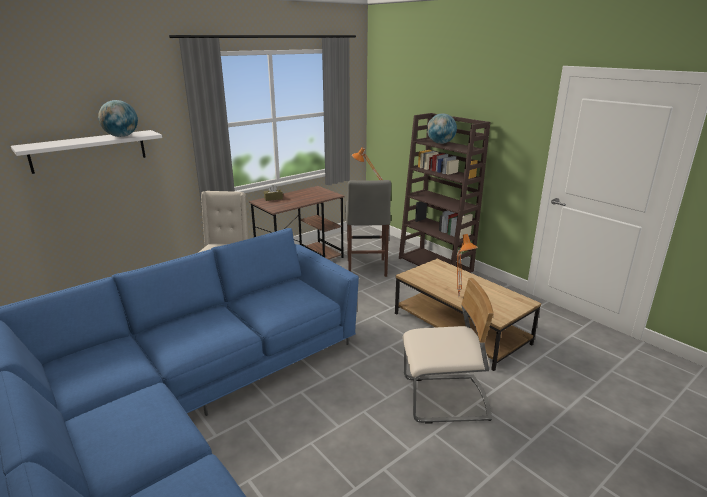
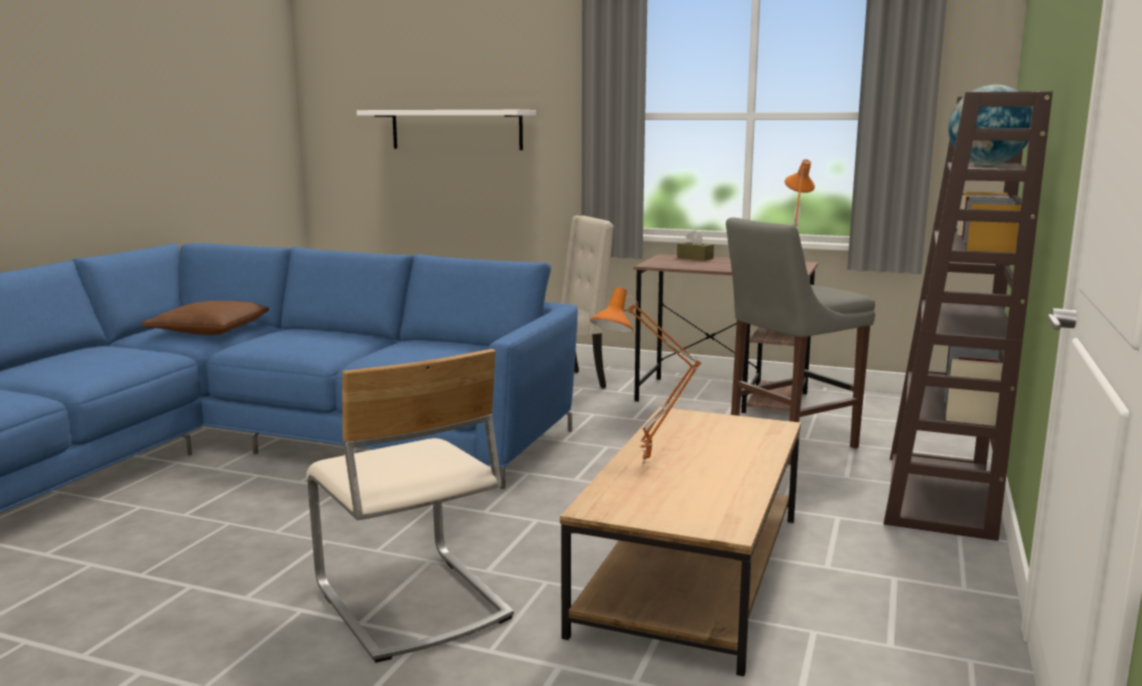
camera: 60 degrees right, 10 degrees down
(107, 362) = (208, 329): none -> brown pillow
(121, 136) = (477, 109): globe -> none

